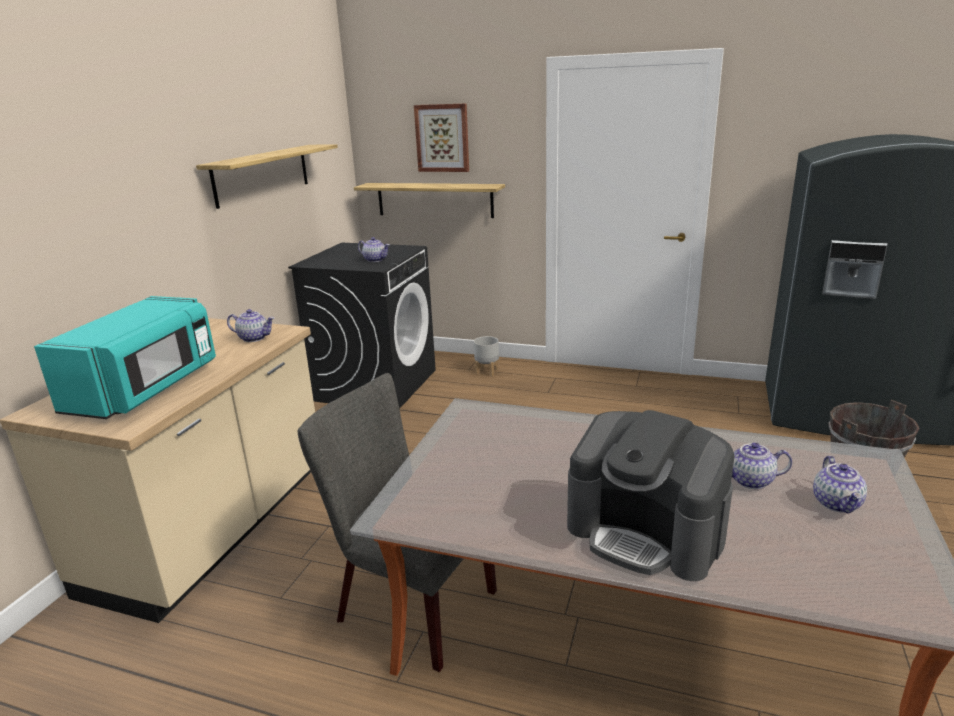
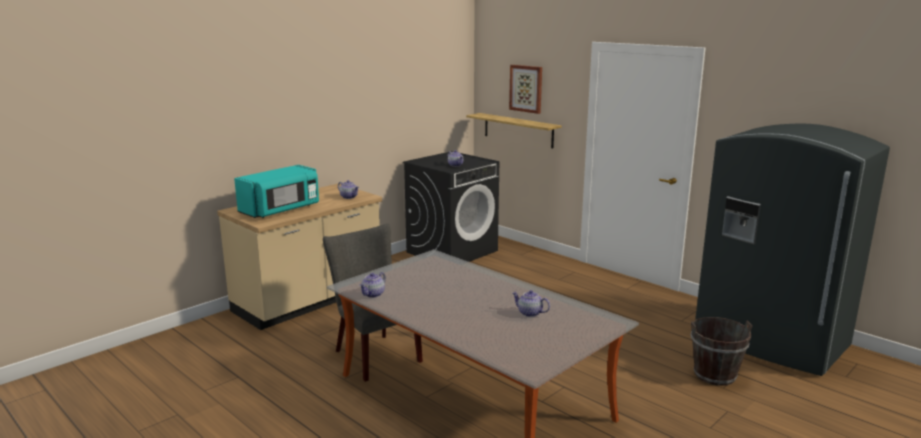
camera: 25 degrees right, 5 degrees down
(262, 174) = (393, 103): shelf -> none
(487, 372) = (531, 258): grey planter -> none
(646, 532) = (448, 316): coffee machine -> none
(837, 503) = (558, 330): teapot -> teapot (373, 294)

